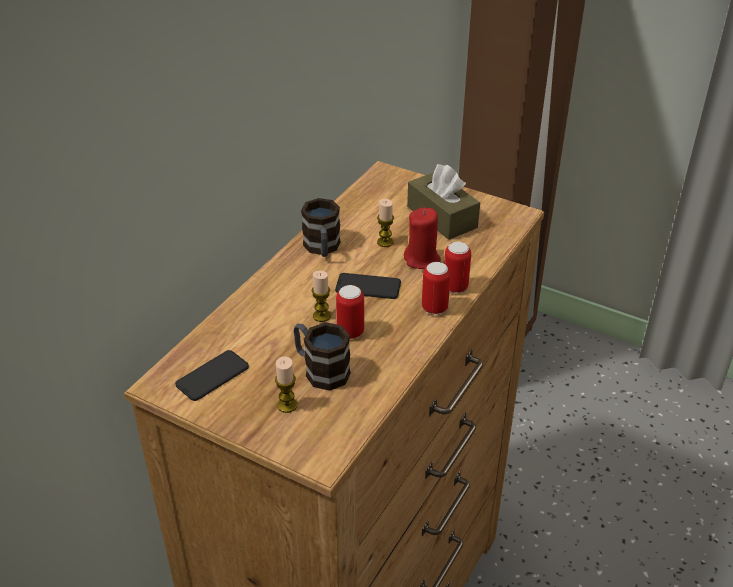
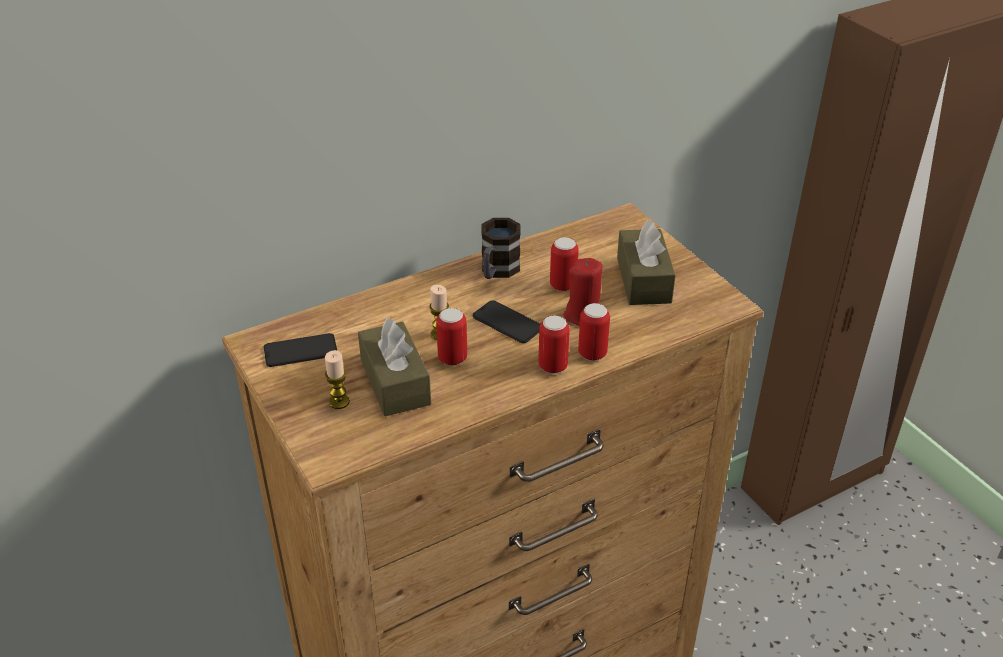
camera: 30 degrees right, 0 degrees up
(320, 370) = (395, 382): mug -> brown tissue box
(385, 242) = (563, 285): candle -> can

